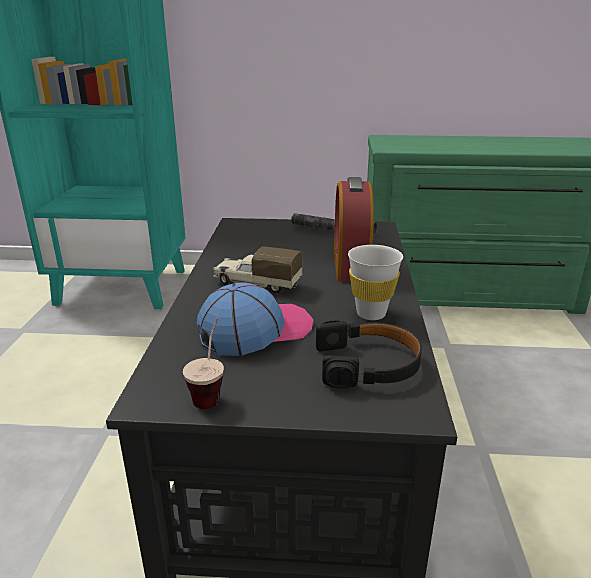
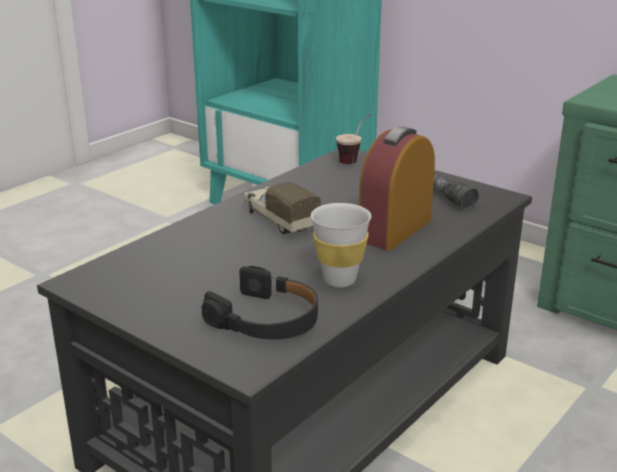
camera: 35 degrees right, 0 degrees up
(211, 391) = (122, 292): cup -> cup (355, 159)
(255, 330) = (219, 259): cap -> none

